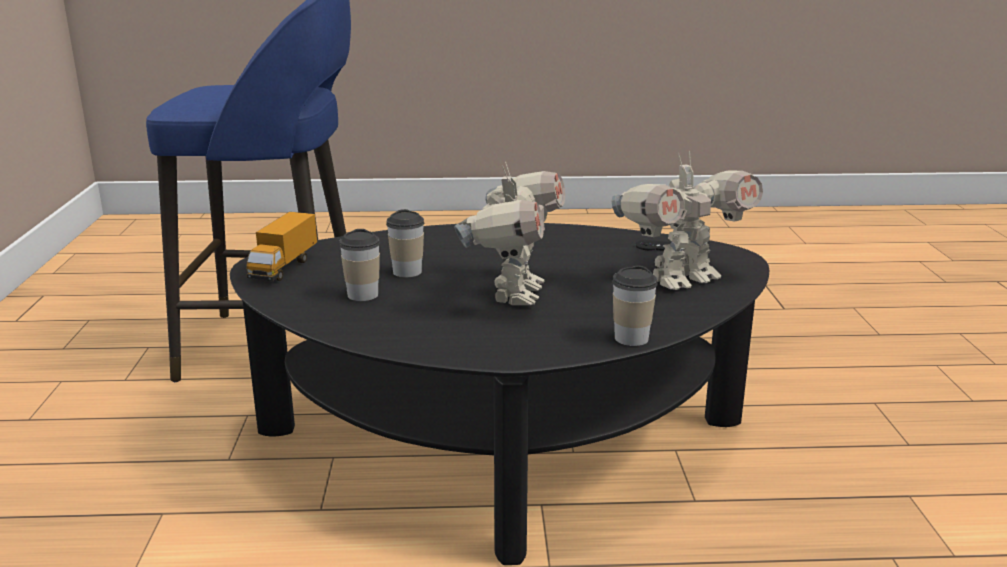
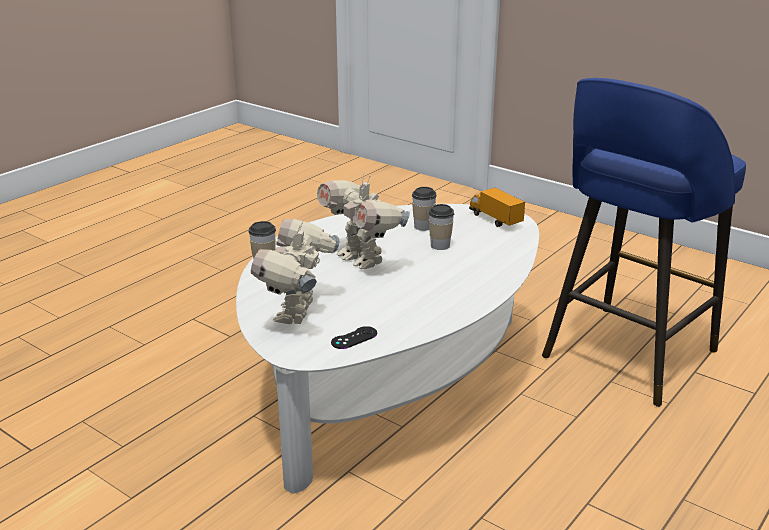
camera: 130 degrees right, 5 degrees up
(502, 447) = (390, 382): black coffee table -> white coffee table

